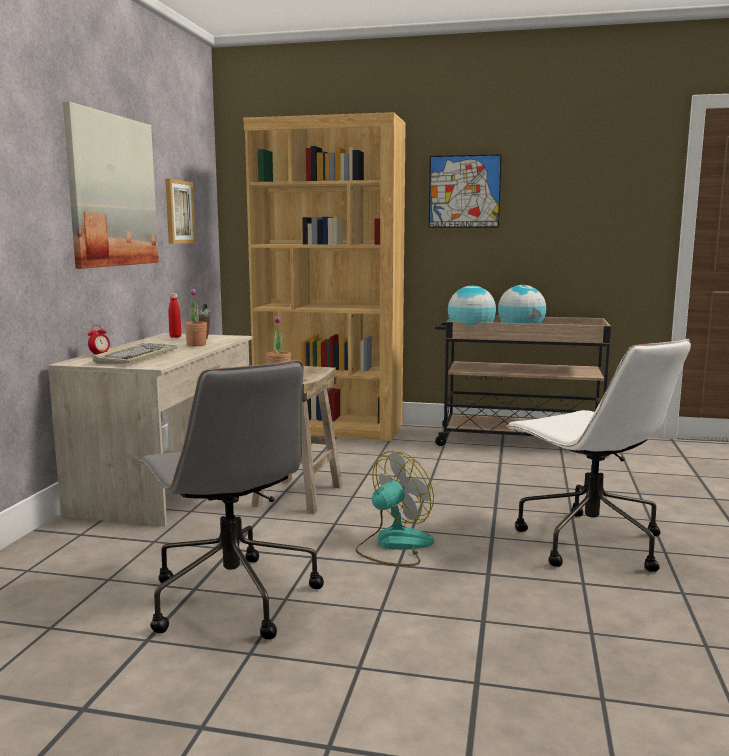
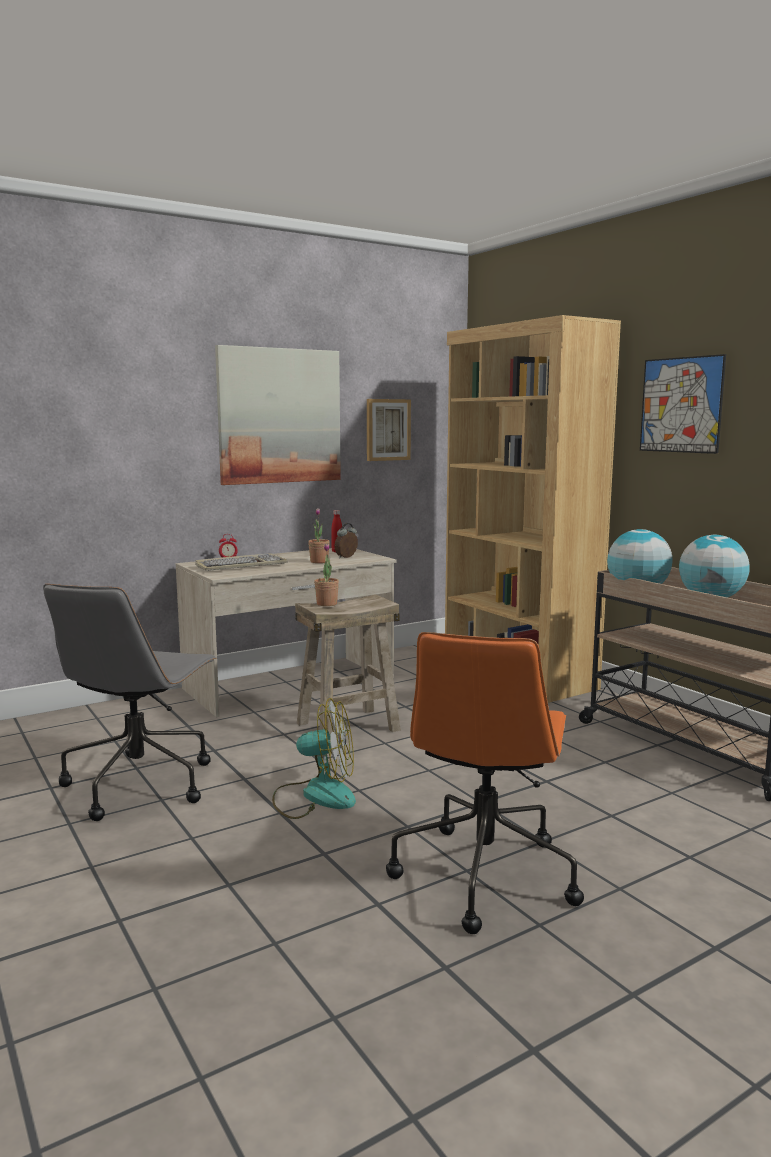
camera: 45 degrees right, 0 degrees up
(588, 542) = (484, 874): white office chair -> orange office chair

